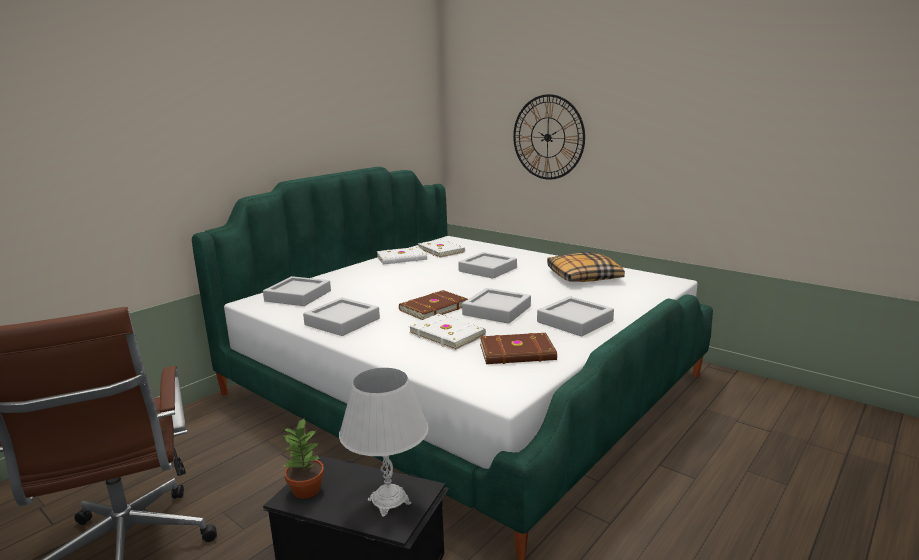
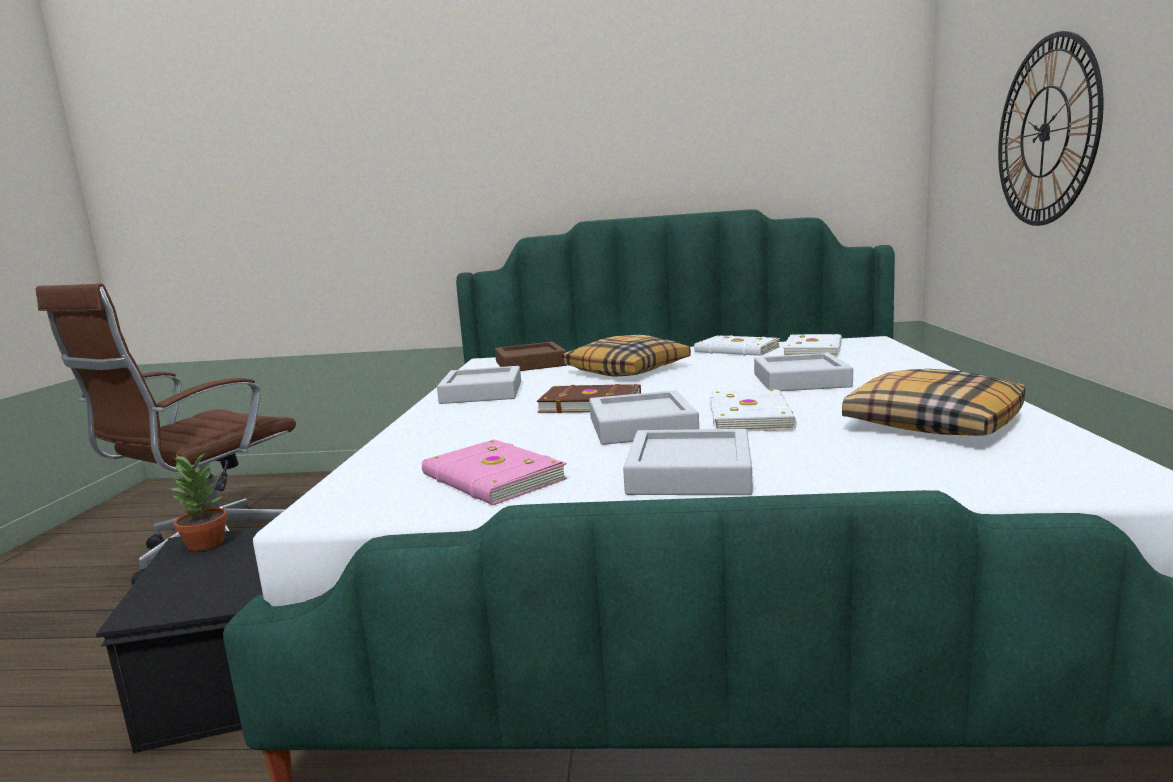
camera: 55 degrees right, 5 degrees down
(298, 296) = (530, 364): grey tray -> brown tray
(382, 284) = (627, 370): none -> pillow
(389, 501) = (191, 591): white table lamp -> none
(447, 334) = (509, 432): white book -> white book (752, 416)
(518, 353) = (491, 478): brown book -> pink book

